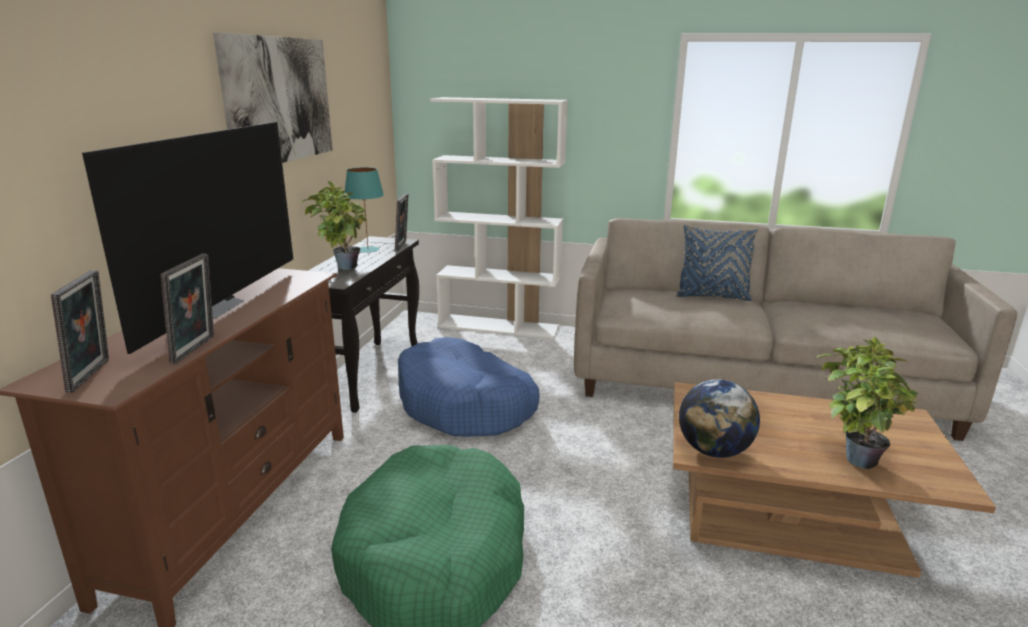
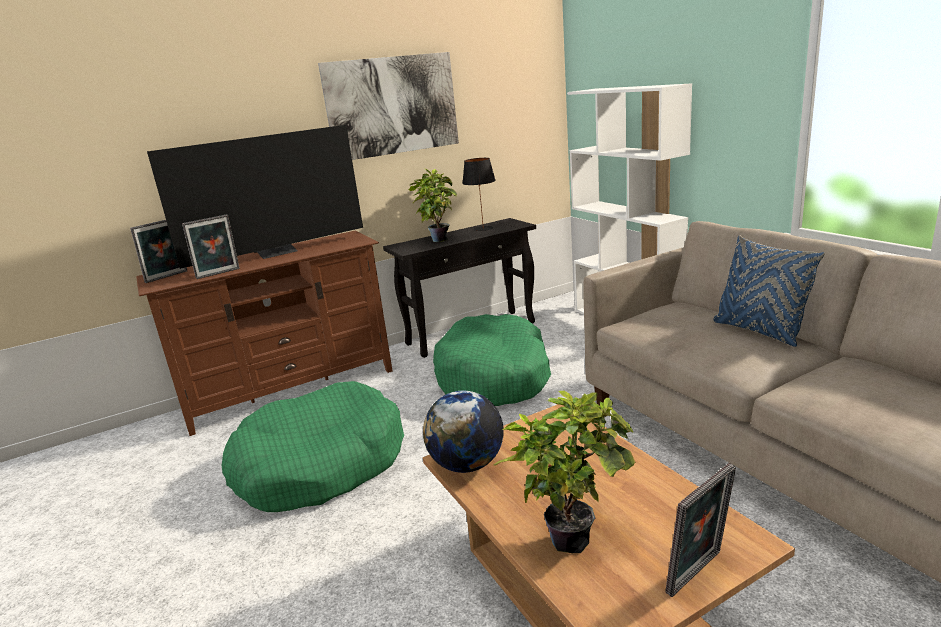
camera: 50 degrees right, 0 degrees up
(368, 249) = (483, 228): turquoise table lamp -> black table lamp
(403, 246) = (512, 228): picture frame -> picture frame (698, 575)
(465, 405) = (494, 377): blue dog bed -> green dog bed

